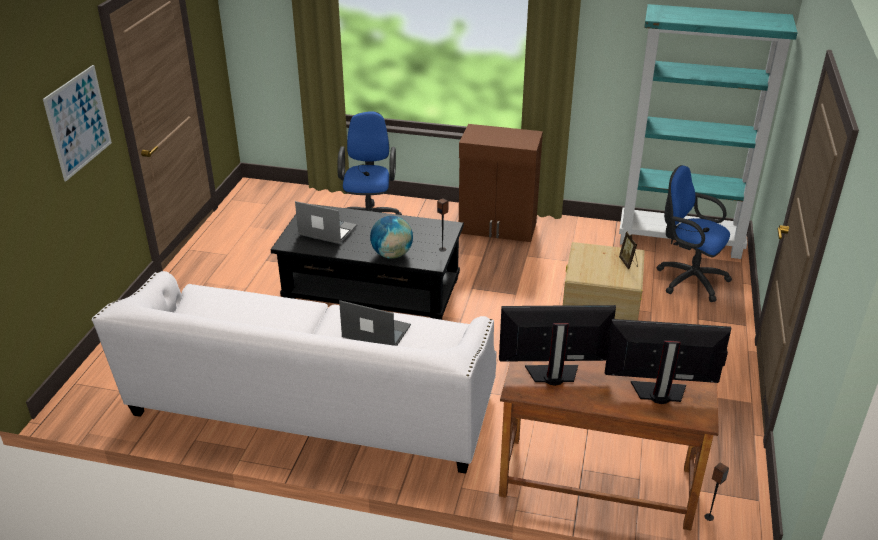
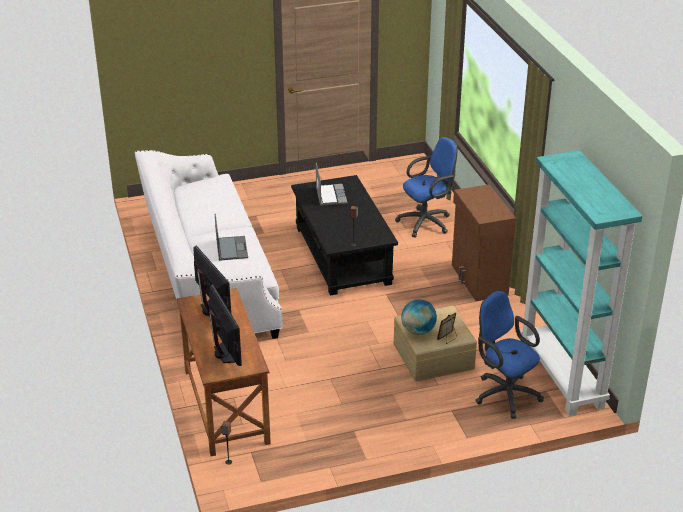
camera: 60 degrees right, 0 degrees up
(78, 122) = (227, 49): picture -> none
(392, 255) = (327, 228): globe -> globe (418, 331)
(688, 279) = (504, 393): blue office chair -> blue office chair turned 45 degrees counterclockwise

